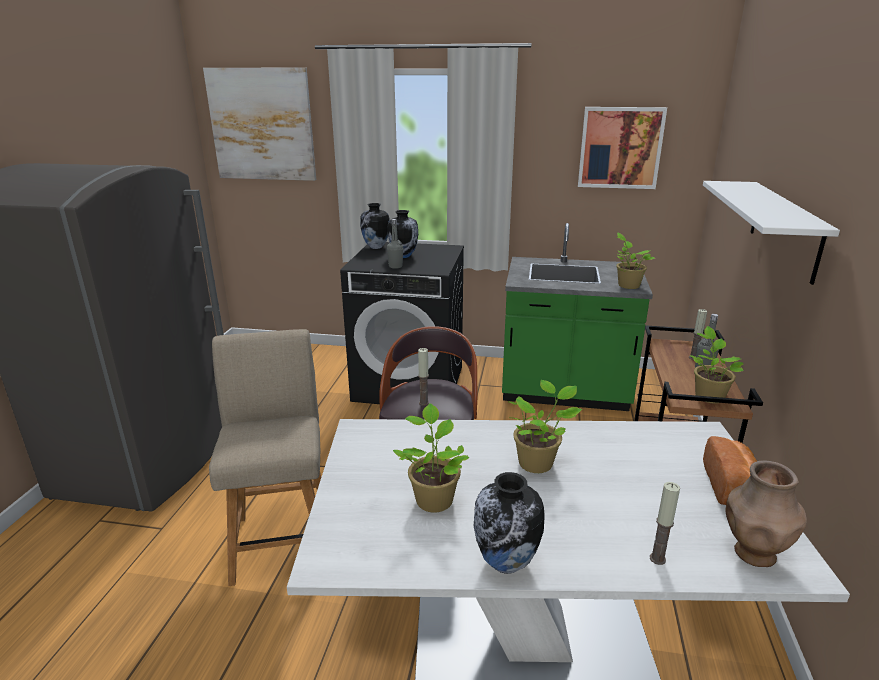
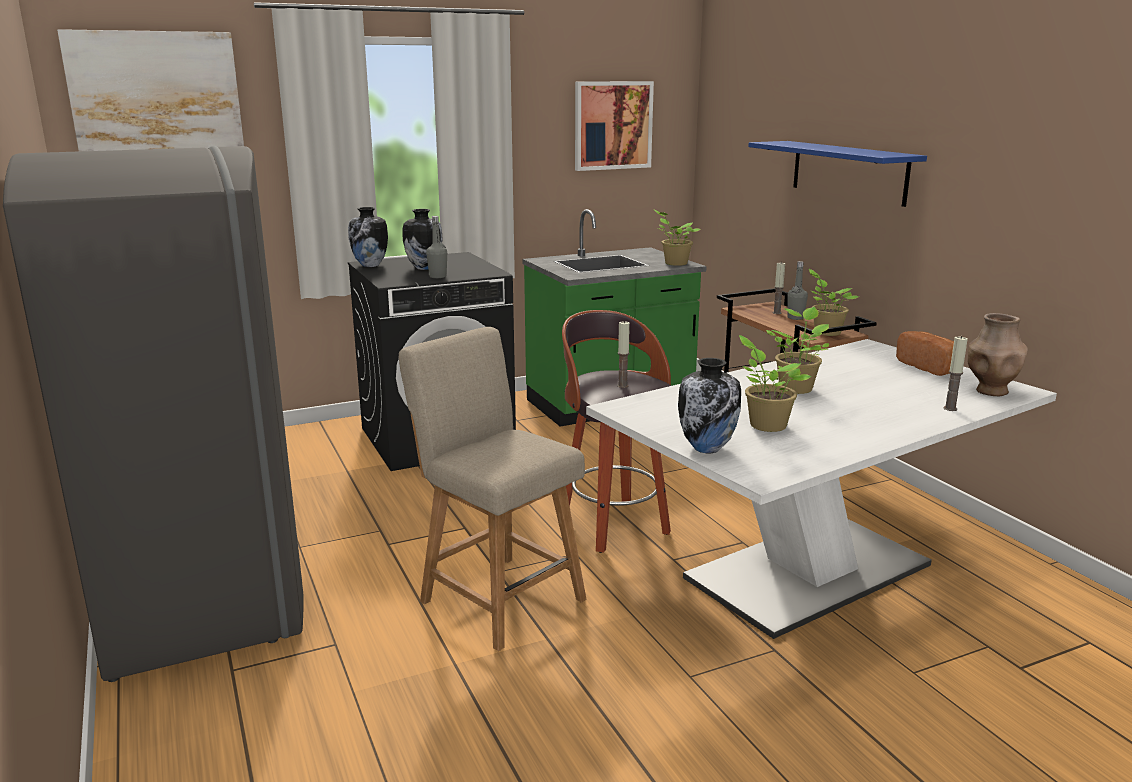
camera: 35 degrees left, 5 degrees down
(506, 564) = (875, 437): vase -> vase (707, 448)
(784, 228) = (848, 172): white shelf -> blue shelf

